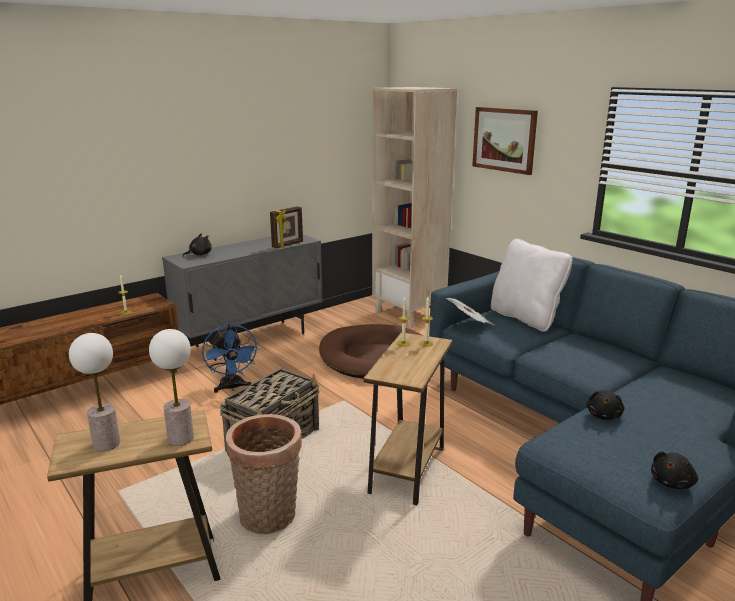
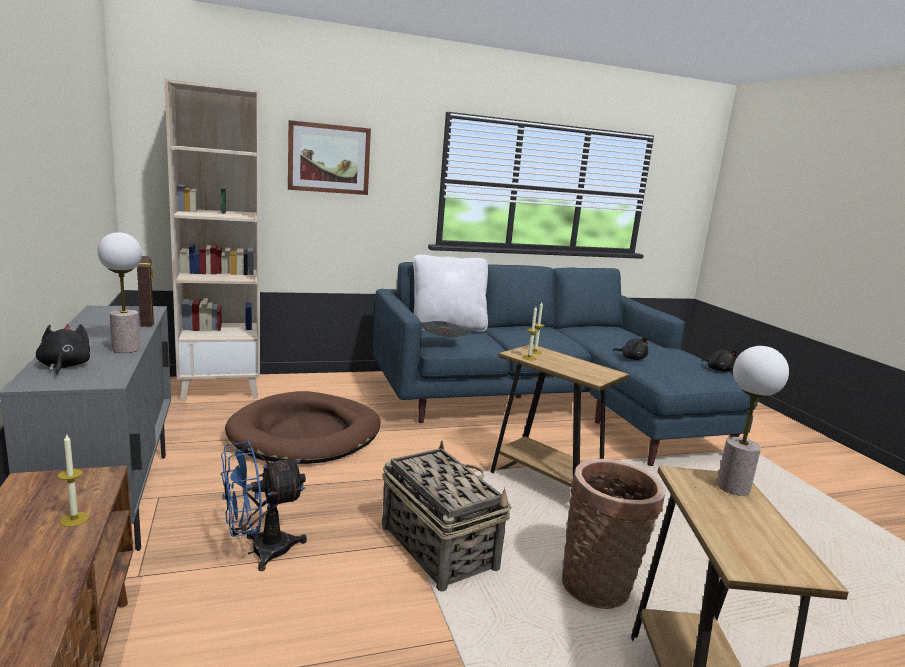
camera: 70 degrees left, 5 degrees down
(106, 443) = (752, 537): table lamp -> table lamp (125, 349)
(232, 387) = (260, 551): blue fan -> blue fan turned 150 degrees clockwise

